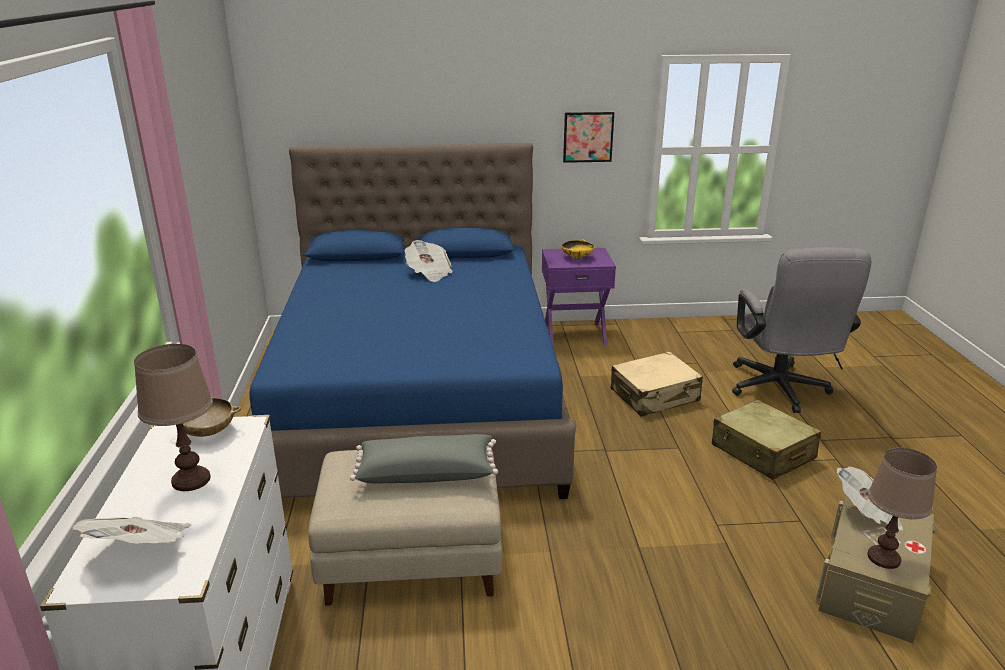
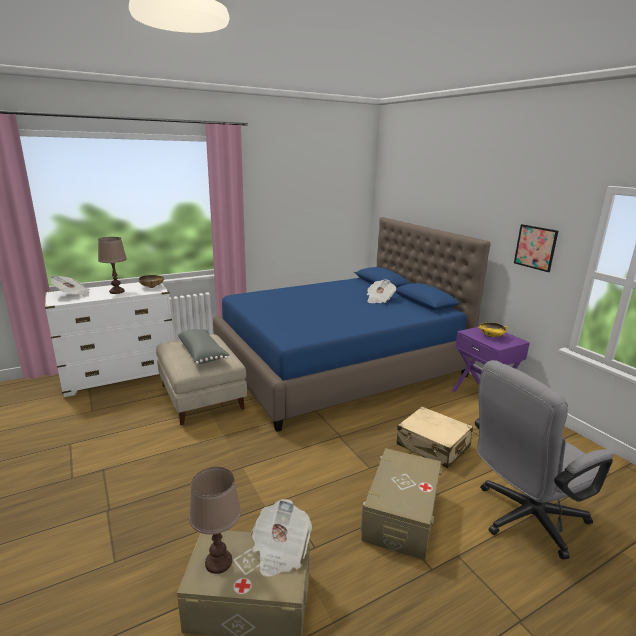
camera: 65 degrees right, 5 degrees down
(762, 452) = (401, 515): beige suitcase -> beige storage box

